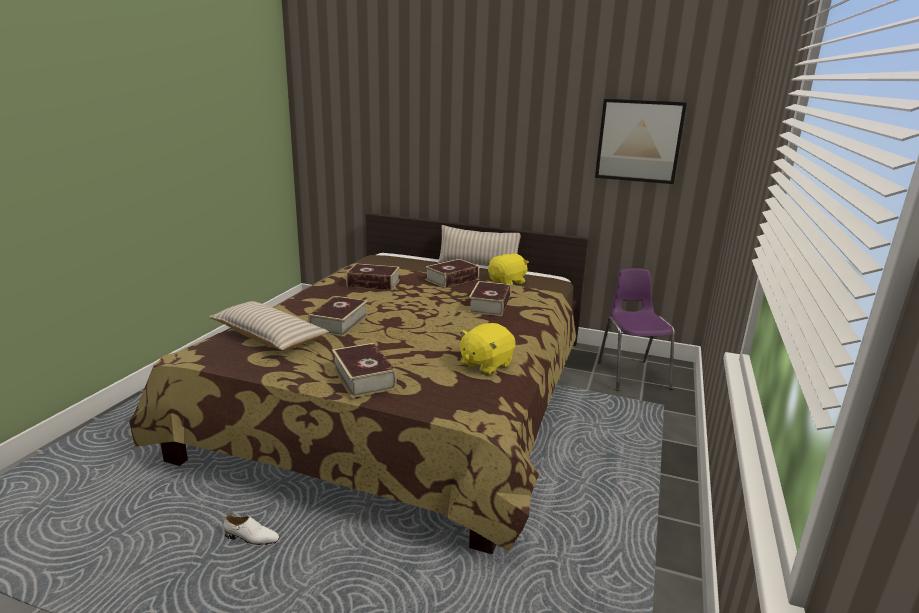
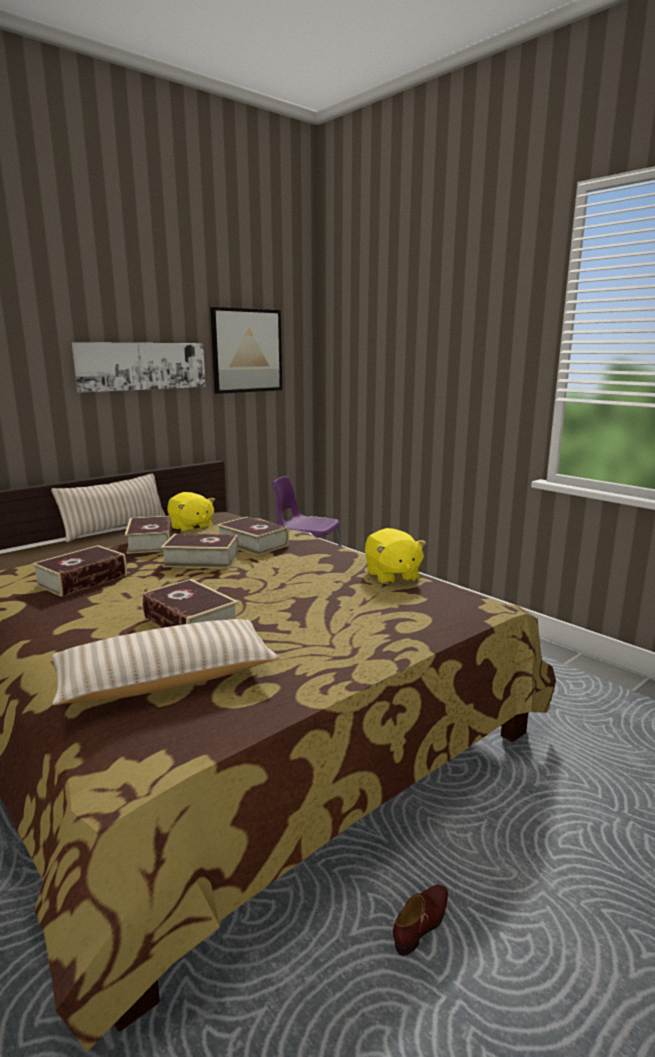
camera: 60 degrees left, 5 degrees down
(252, 539) = (422, 923): white shoe -> brown shoe
(363, 378) = (374, 635): book -> book (201, 560)
(507, 282) = (191, 528): yellow plush toy -> yellow plush toy turned 150 degrees clockwise
(531, 146) = (142, 366): none -> picture

